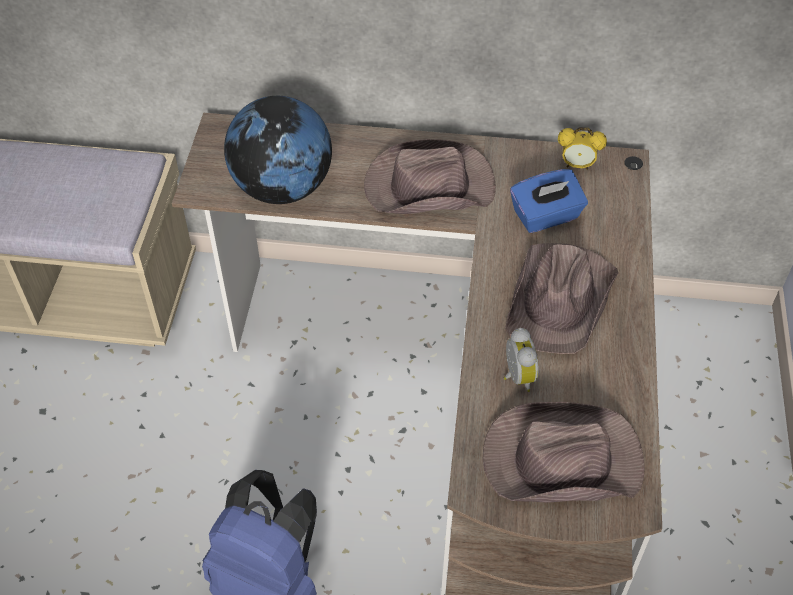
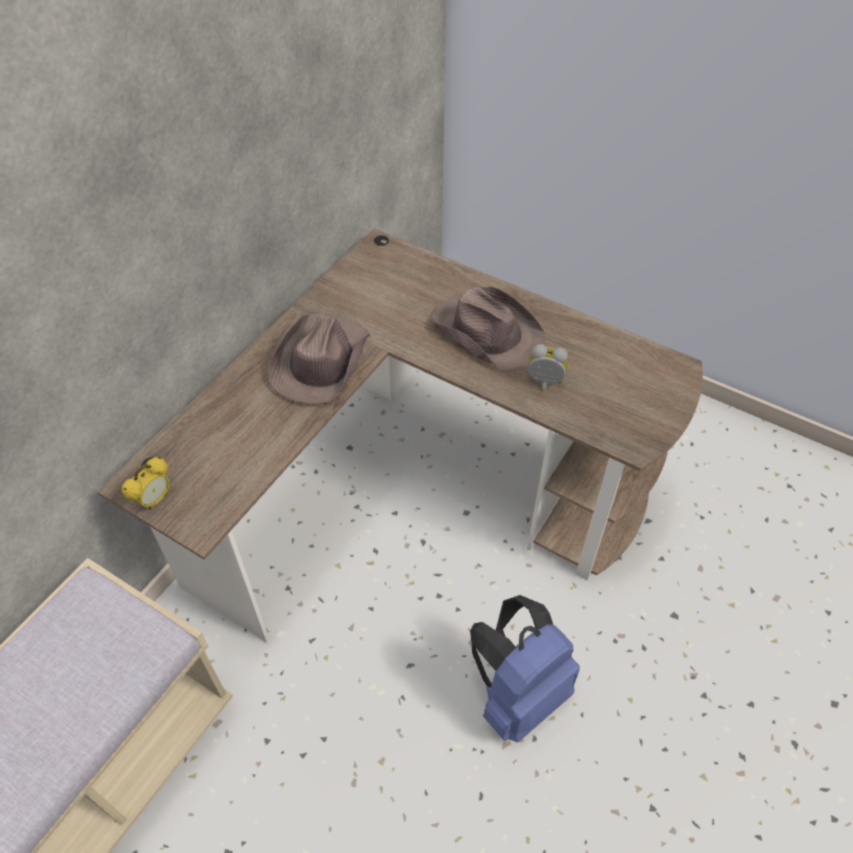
camera: 65 degrees left, 0 degrees up
(282, 188) = (249, 461): globe -> none
(546, 216) = (401, 306): blue tissue box -> none
(560, 460) = (627, 389): brown hat -> none
(577, 165) = (362, 269): alarm clock -> alarm clock (155, 500)

